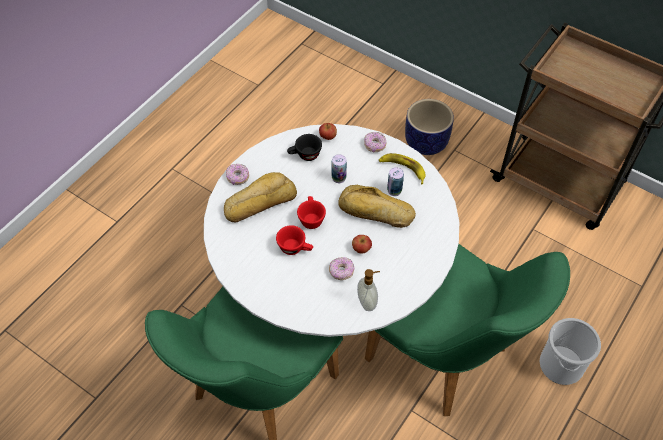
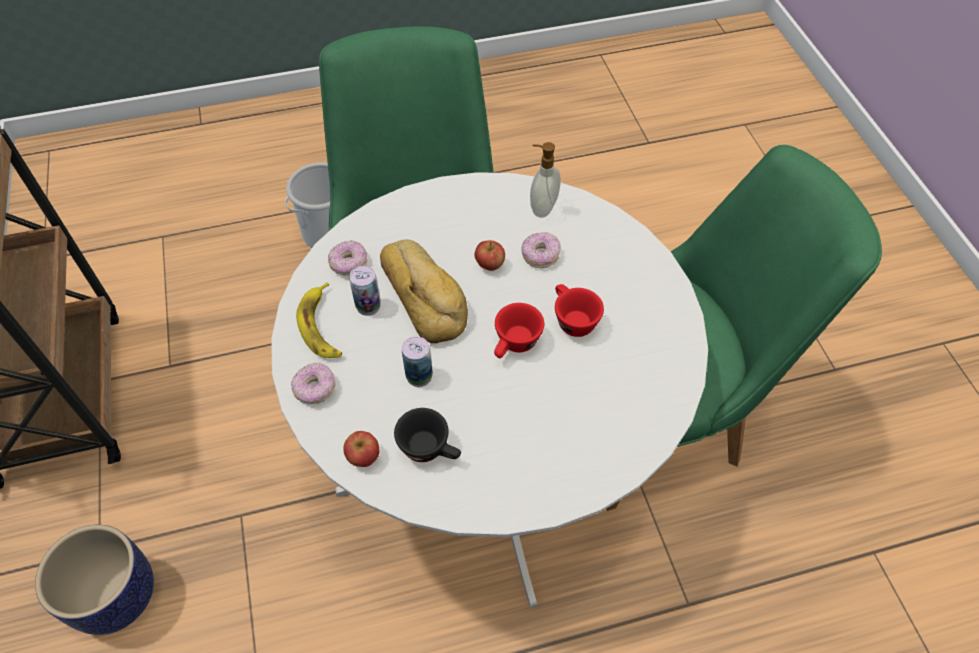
camera: 140 degrees left, 0 degrees up
(237, 177) = (567, 487): donut -> donut (349, 264)
(259, 202) = (566, 420): bread -> none

